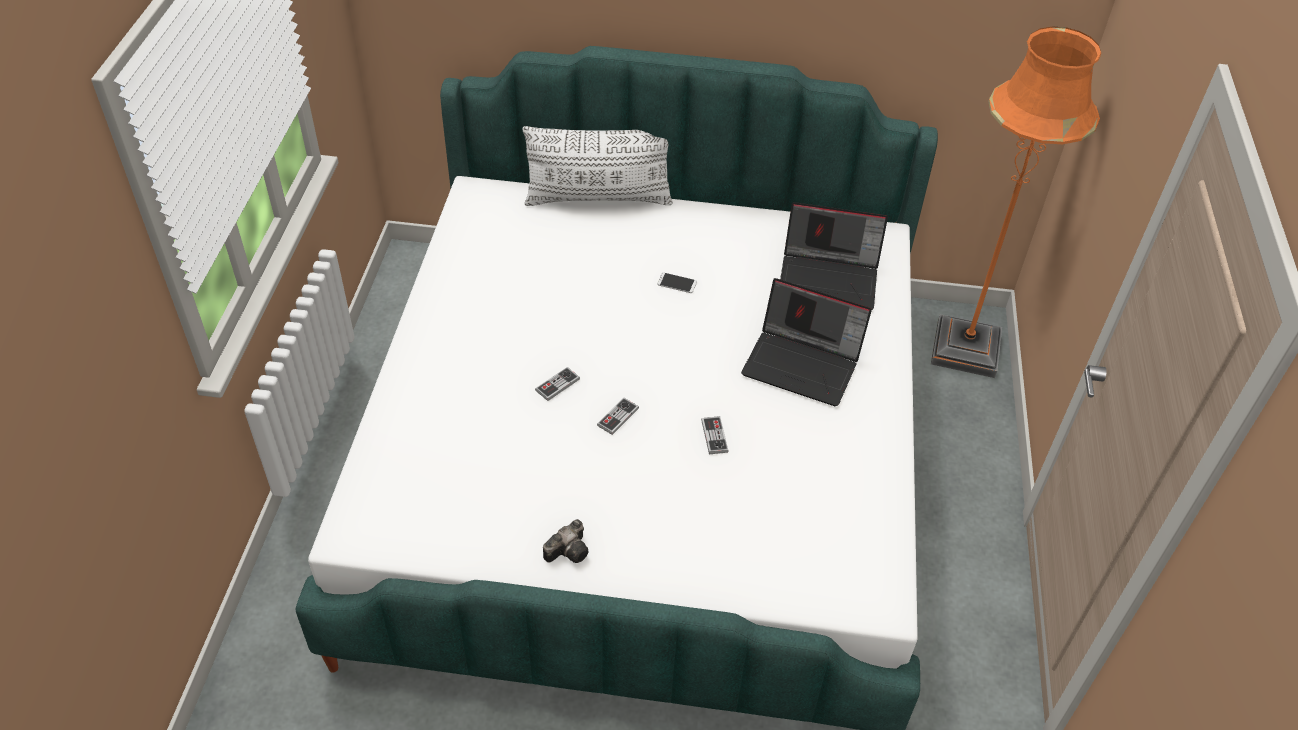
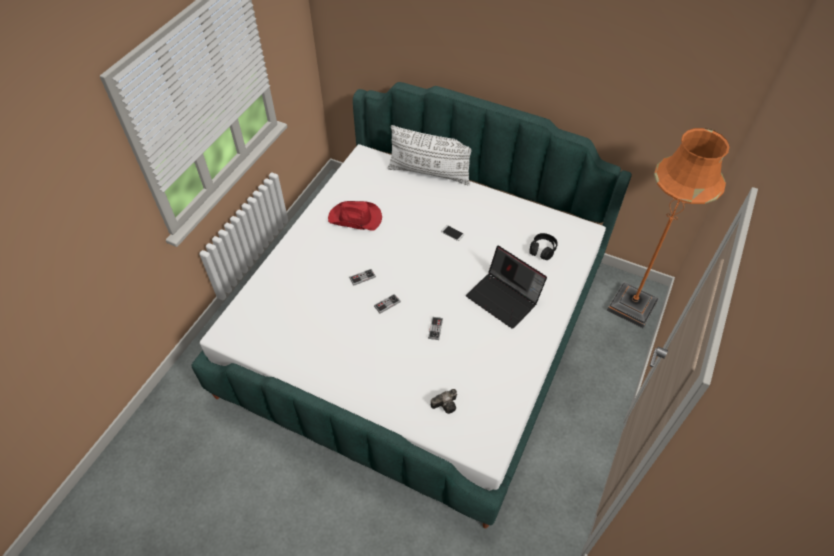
camera: 20 degrees right, 5 degrees up
(504, 294) = (355, 218): none -> red hat
(569, 550) = (330, 373): camera -> camera (446, 404)
(830, 278) = (542, 250): laptop -> black headphones

